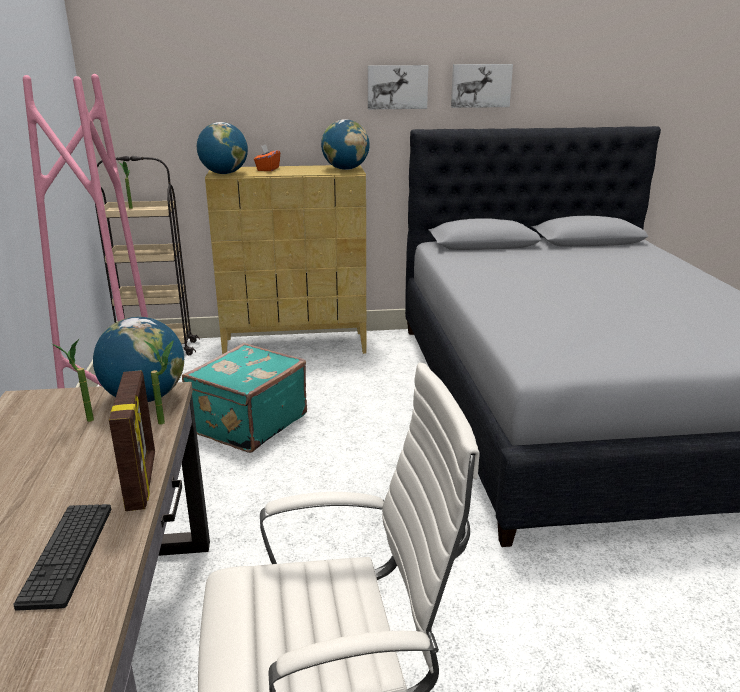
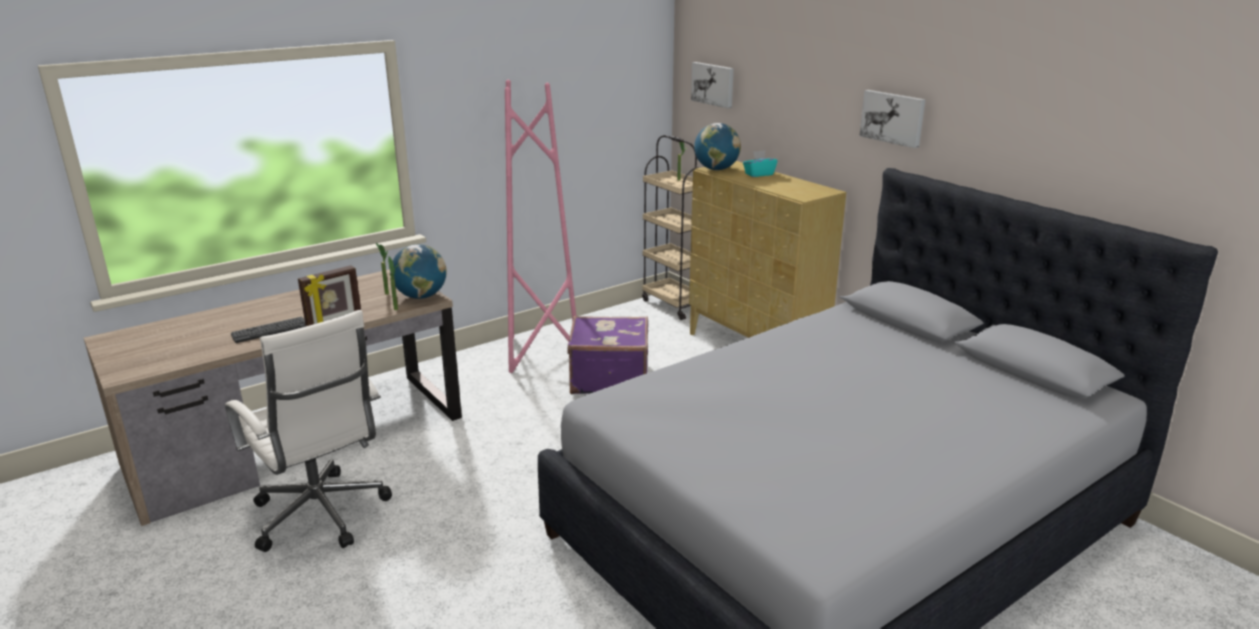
camera: 60 degrees right, 0 degrees up
(247, 423) = (608, 378): turquoise suitcase -> purple suitcase
(267, 169) = (759, 174): orange tissue box -> turquoise tissue box
(345, 169) = (810, 192): globe -> none
(480, 85) = (981, 133): picture -> picture (713, 84)

